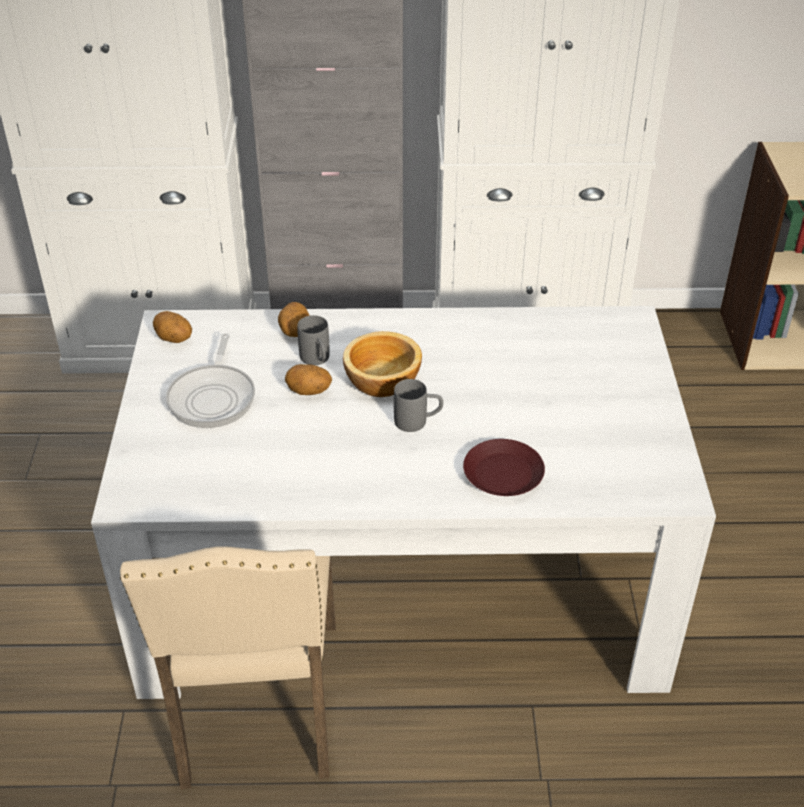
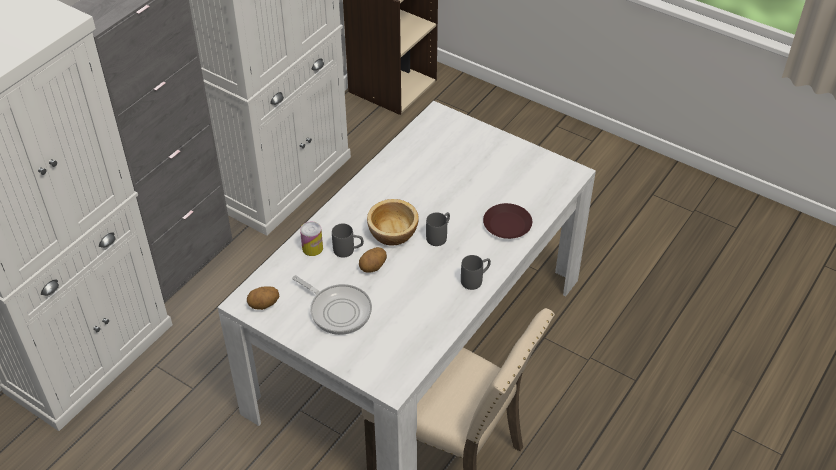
camera: 55 degrees left, 5 degrees up
(294, 332) = (312, 248): potato -> can
(372, 490) = (475, 280): none -> grey mug

